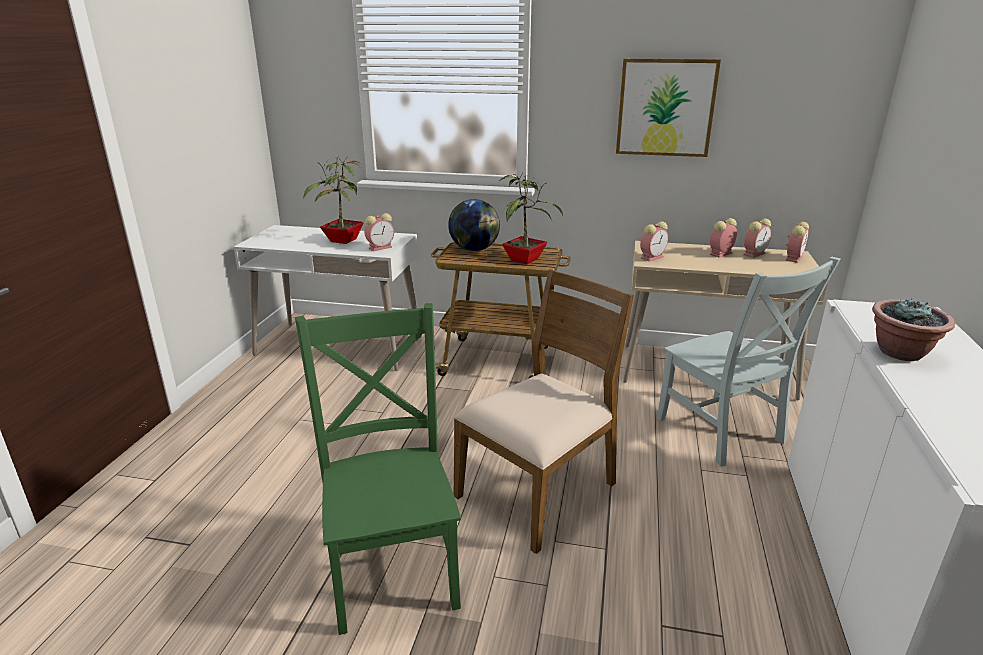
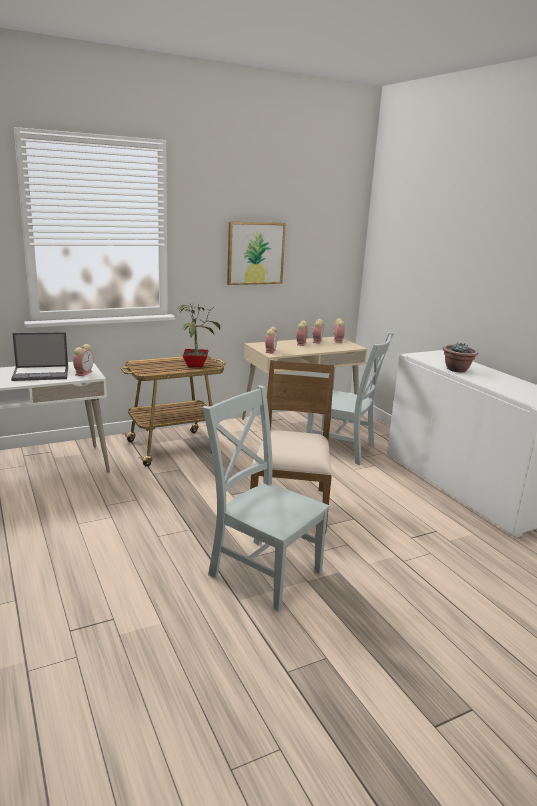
camera: 40 degrees left, 5 degrees down
(342, 241) = (42, 373): potted plant -> laptop
(393, 566) = (262, 570): green chair -> grey chair
(474, 249) = (150, 364): globe -> none

